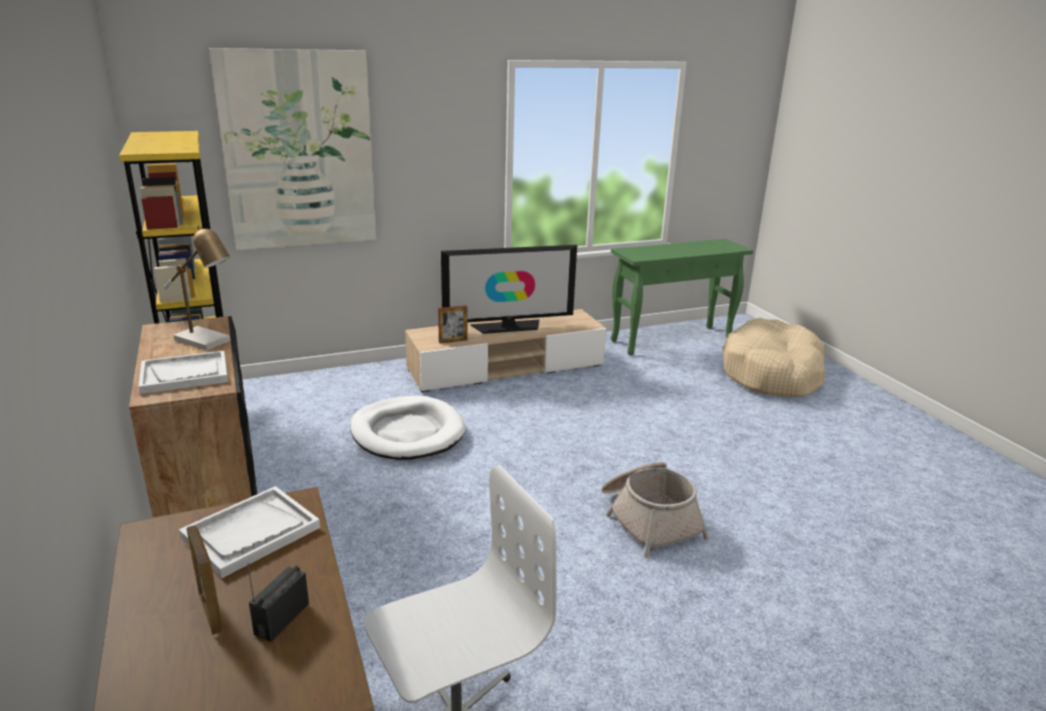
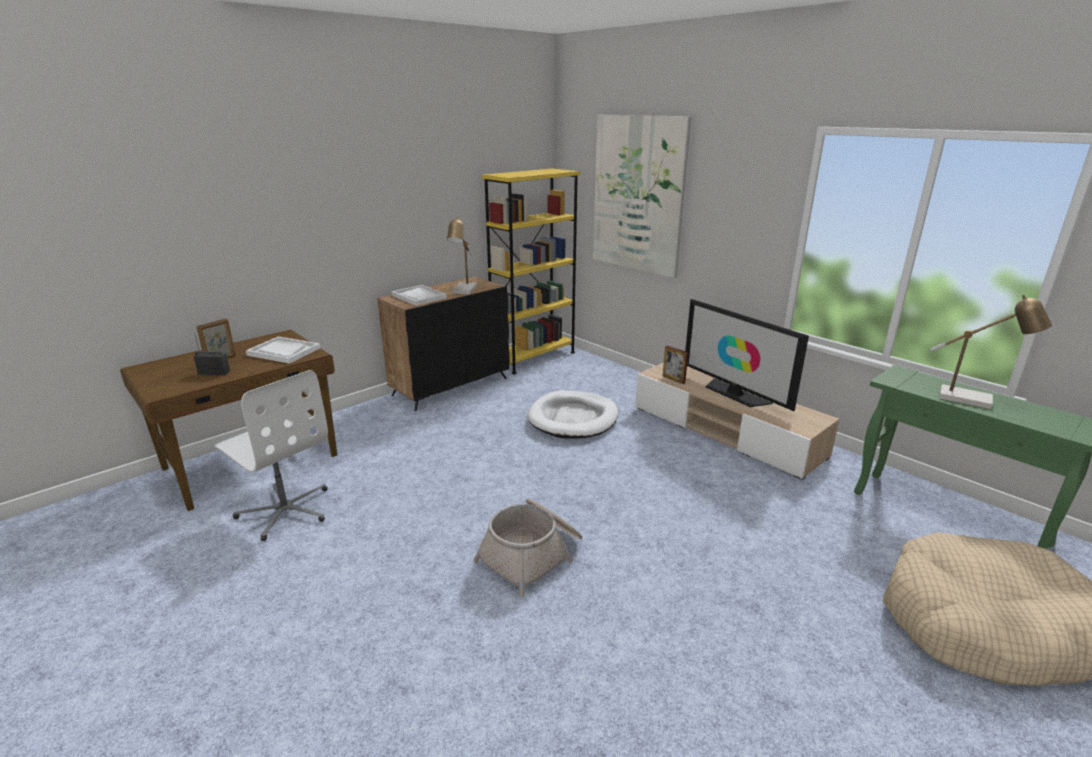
camera: 70 degrees right, 0 degrees up
(678, 251) = (973, 400): none -> table lamp

